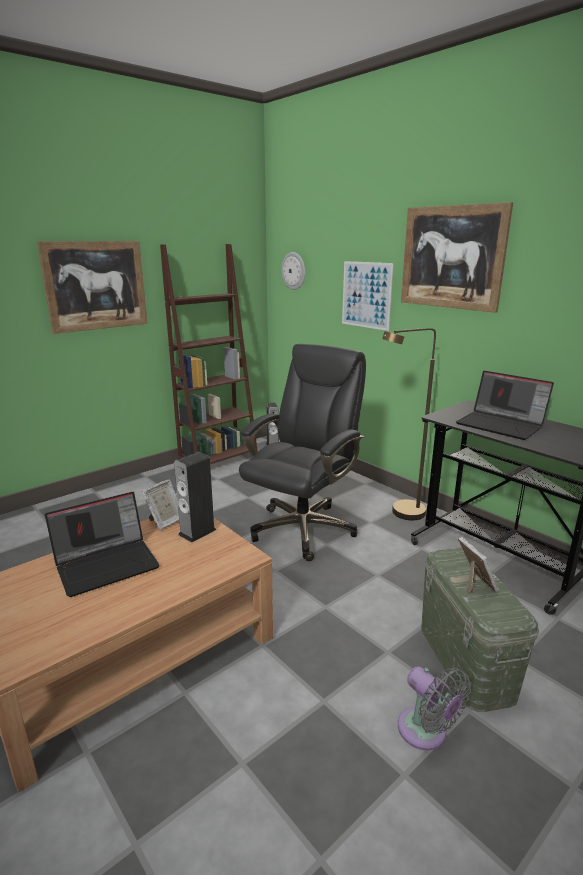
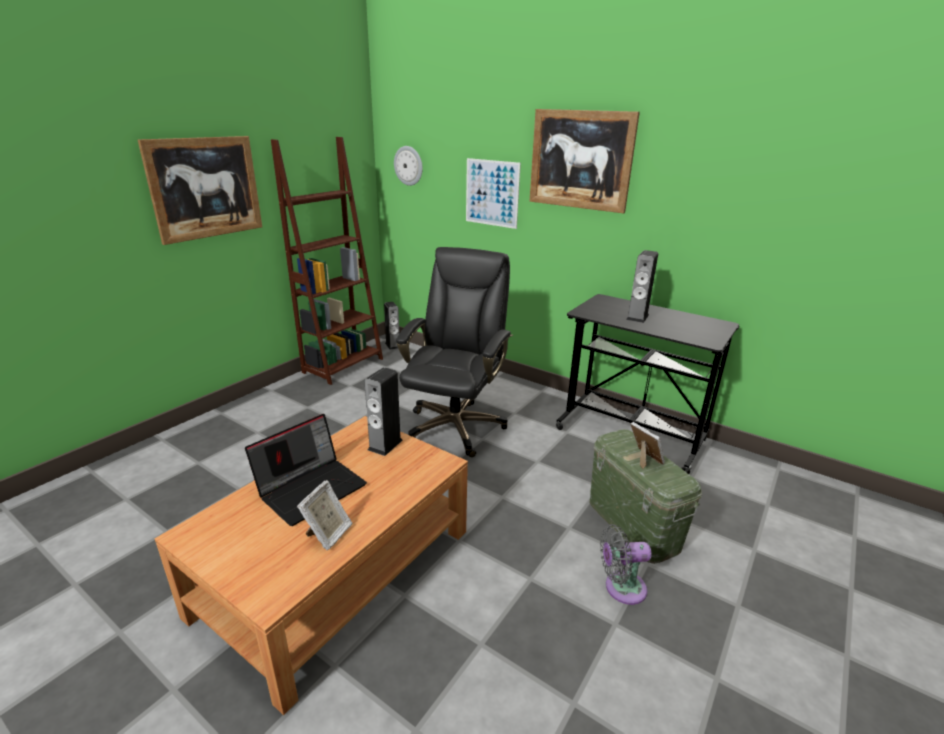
camera: 15 degrees left, 5 degrees up
(165, 521) = (348, 438): picture frame -> picture frame (328, 534)
(401, 514) = (539, 403): brown floor lamp -> none
(426, 732) = (621, 588): grey fan -> grey fan turned 135 degrees clockwise
(501, 425) = (637, 317): laptop -> speaker

